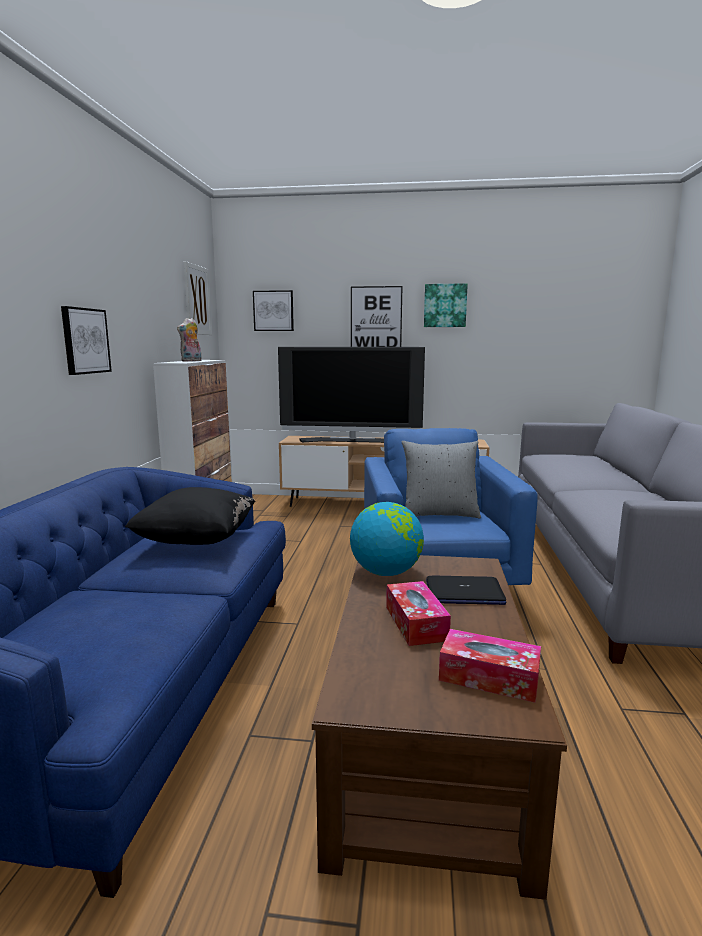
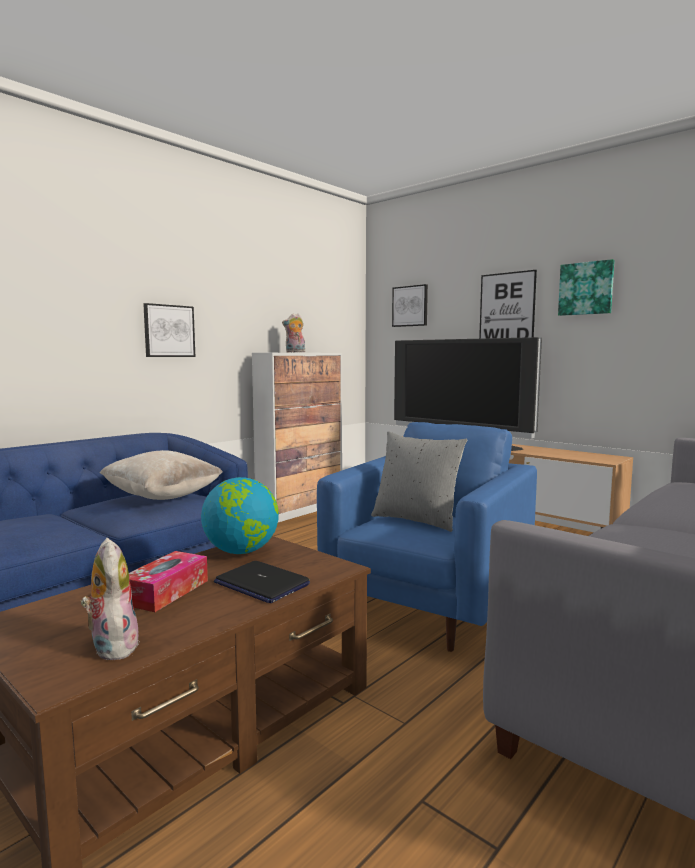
camera: 35 degrees right, 5 degrees down
(197, 300) = (331, 299): picture -> none
(197, 541) = (162, 497): black pillow -> beige pillow
(489, 677) = (112, 646): tissue box -> plush toy

